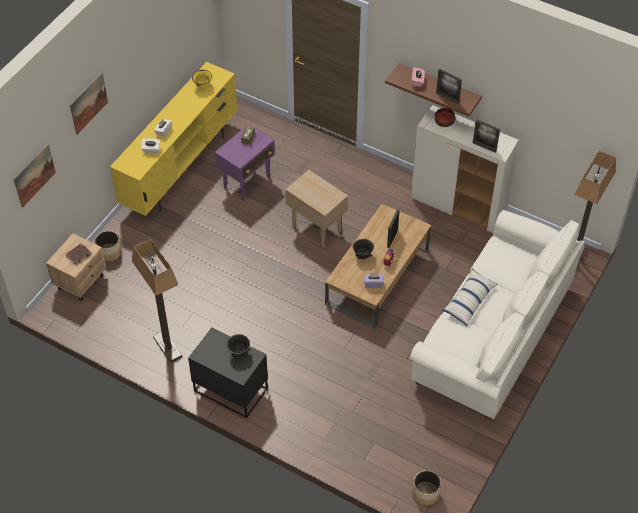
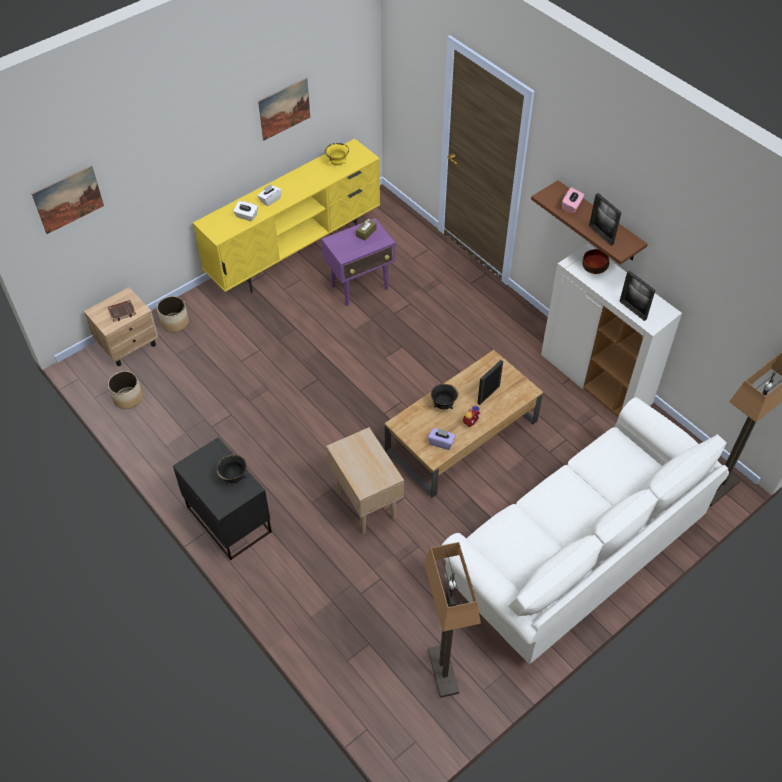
camera: 20 degrees right, 0 degrees up
(88, 103) = (163, 133): picture -> picture (284, 109)
(167, 347) = (183, 446): floor lamp -> floor lamp (442, 671)
(316, 228) = (414, 359): beige side table -> beige side table (366, 504)
(425, 494) = (403, 734): planter -> planter (127, 398)
(469, 301) = (549, 500): pillow -> none

